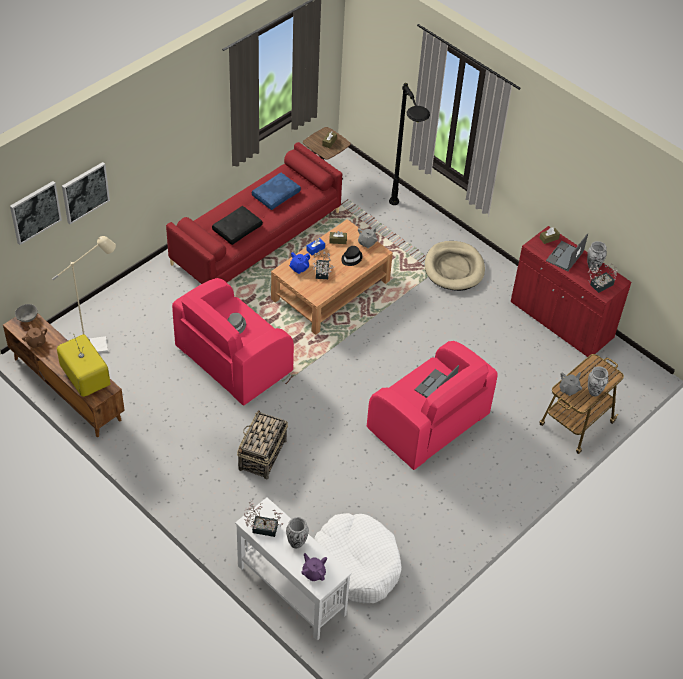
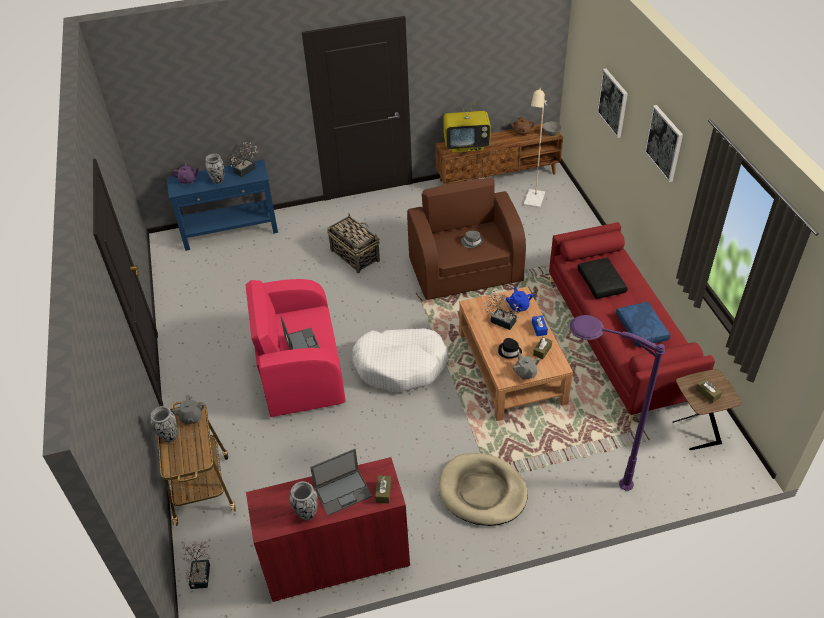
camera: 125 degrees right, 5 degrees down
(35, 212) = (591, 64): picture -> picture (664, 143)
(232, 360) = (466, 270): pink armchair -> brown armchair
(291, 589) = (230, 231): white console table -> blue console table
(357, 563) = (216, 271): white dog bed -> white dog bed (401, 365)
(401, 224) = (581, 474): black floor lamp -> purple floor lamp
(564, 256) = (343, 491): laptop -> laptop turned 90 degrees clockwise
(599, 285) = (274, 501): potted plant -> potted plant (201, 573)

